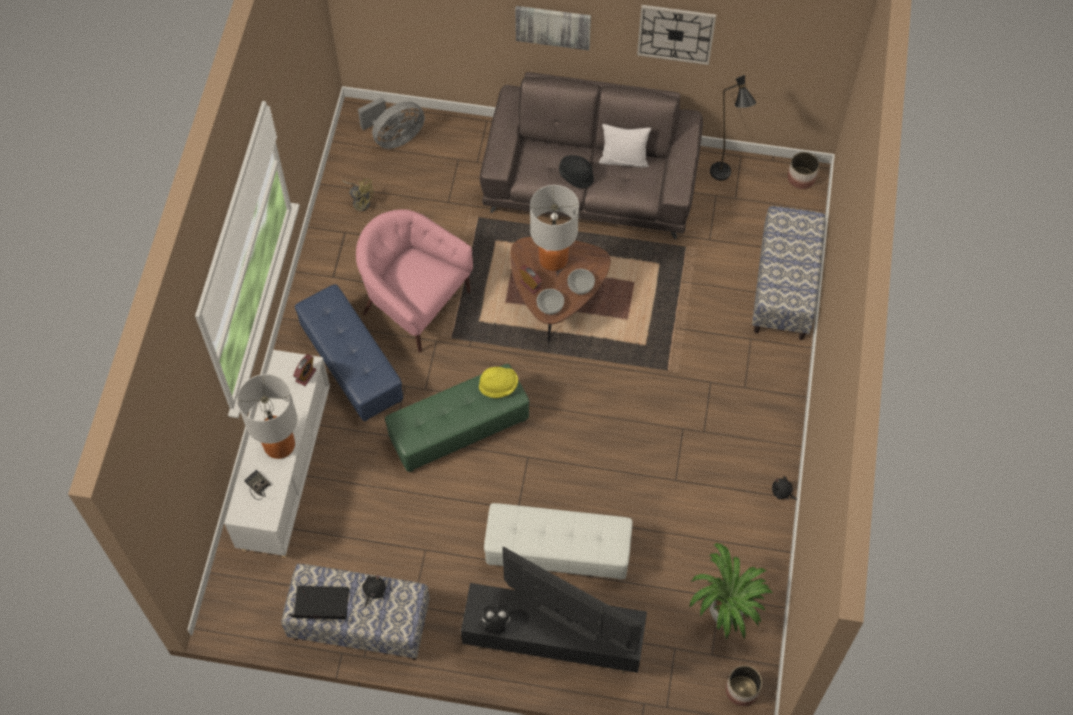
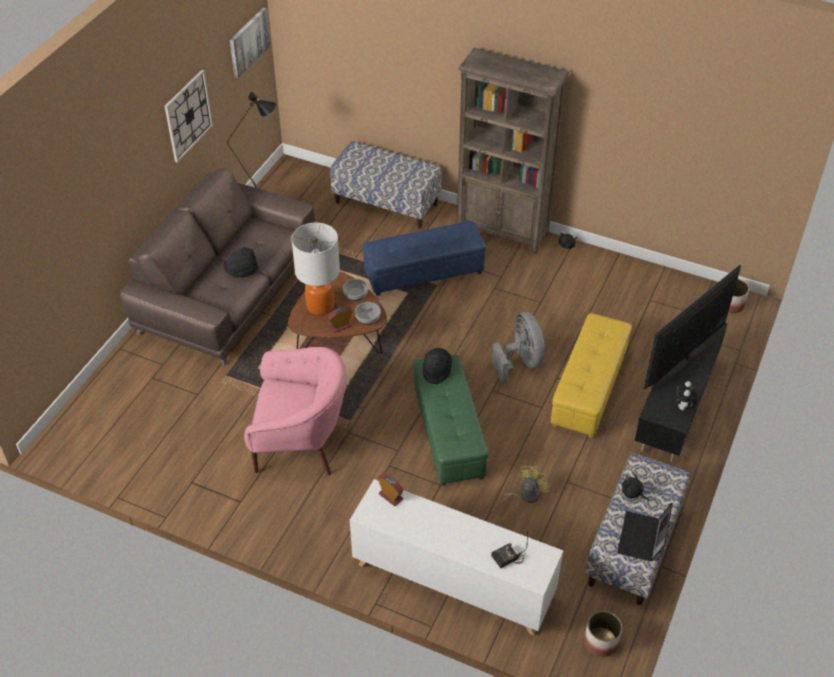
camera: 75 degrees left, 15 degrees down
(279, 445) = (464, 532): table lamp -> none
(352, 364) = (349, 503): blue ottoman -> blue ottoman (424, 272)
(360, 201) = (160, 462): yellow fan -> yellow fan (525, 495)
(395, 137) = (98, 421): grey fan -> grey fan (521, 362)
(415, 303) = (300, 440): pink armchair -> pink armchair turned 135 degrees counterclockwise
(498, 386) = (436, 370): yellow hat -> black hat
(553, 26) = (125, 191): picture -> picture (248, 42)
(557, 552) = (589, 389): white ottoman -> yellow ottoman
(624, 159) = (240, 239): white pillow -> none
(725, 613) = (664, 299): potted plant -> none
(780, 418) = (503, 231): none -> brown bookcase
(801, 178) = (289, 171): planter -> planter (601, 641)

